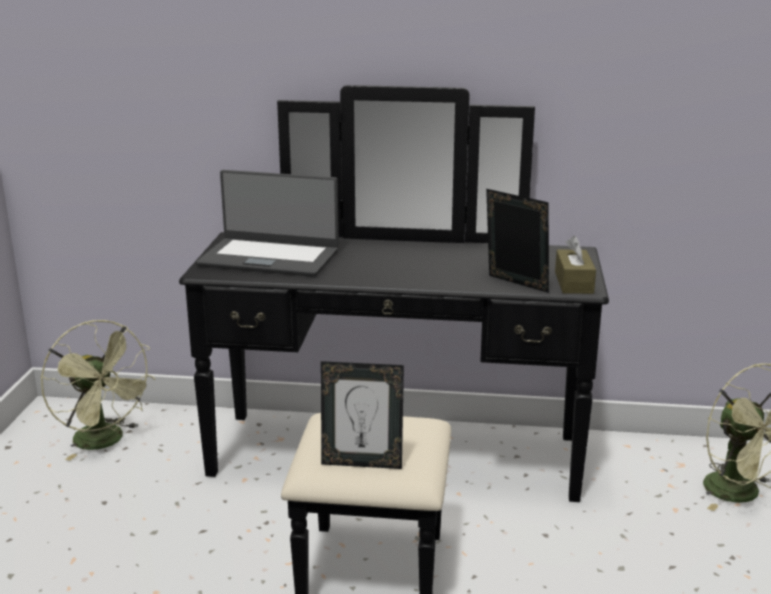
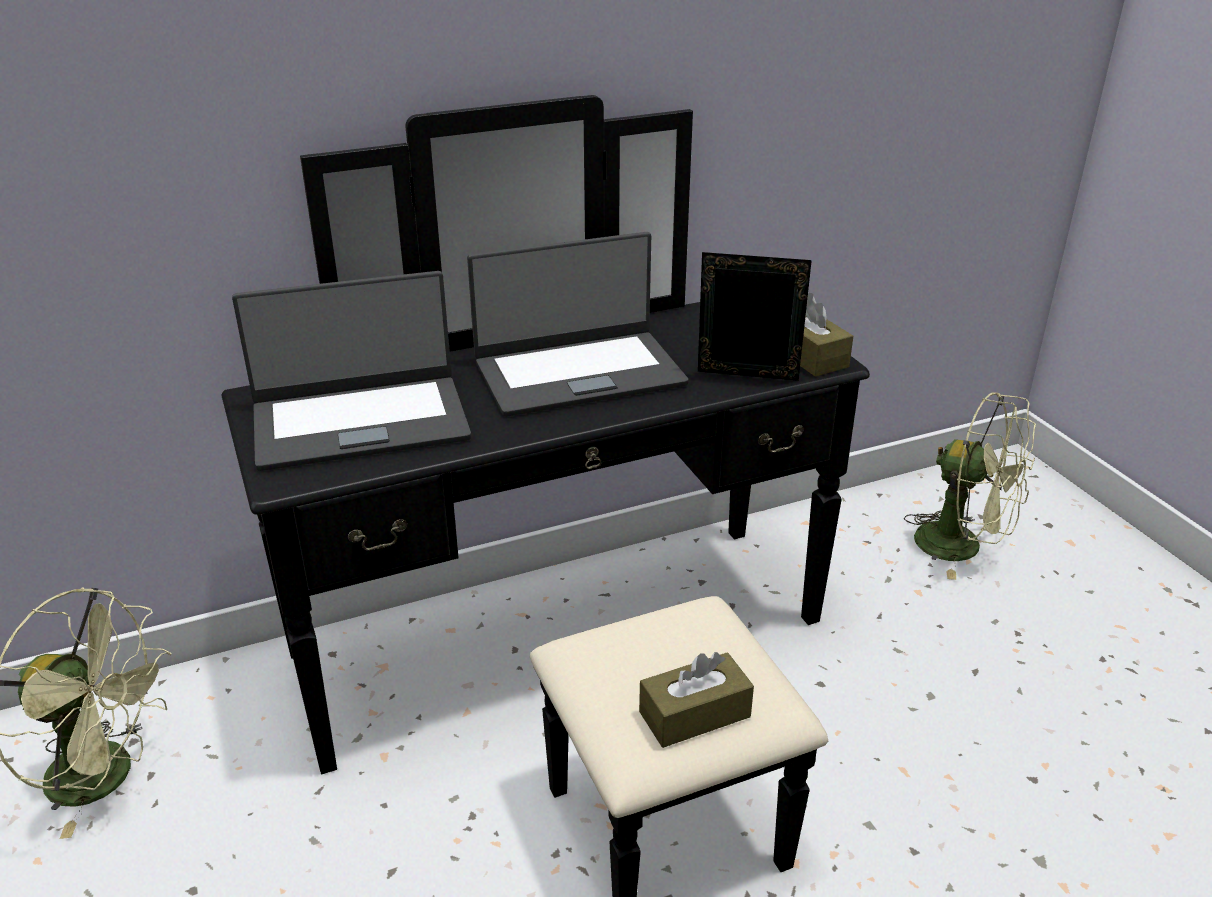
camera: 30 degrees left, 10 degrees up
(362, 463) = (694, 714): picture frame -> brown tissue box
(415, 262) = (578, 373): none -> laptop

